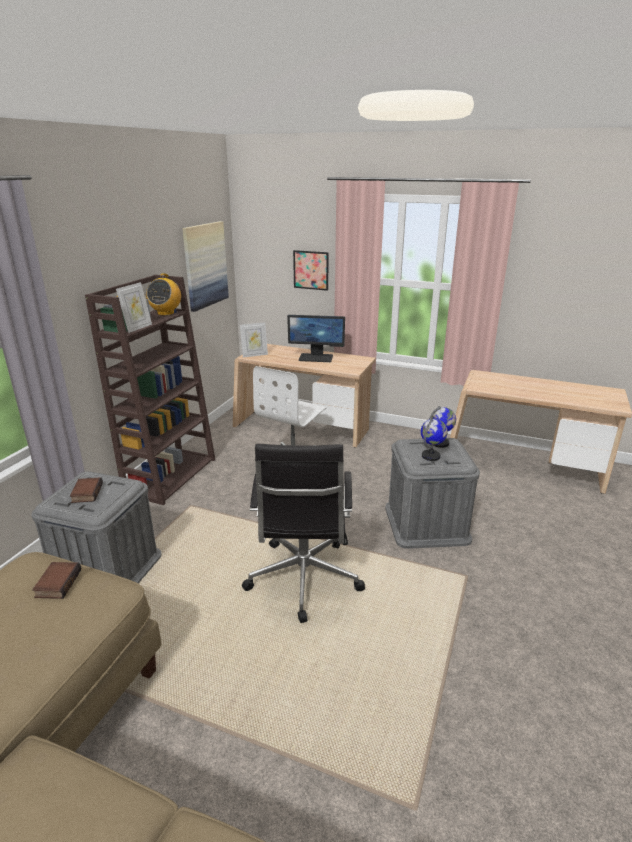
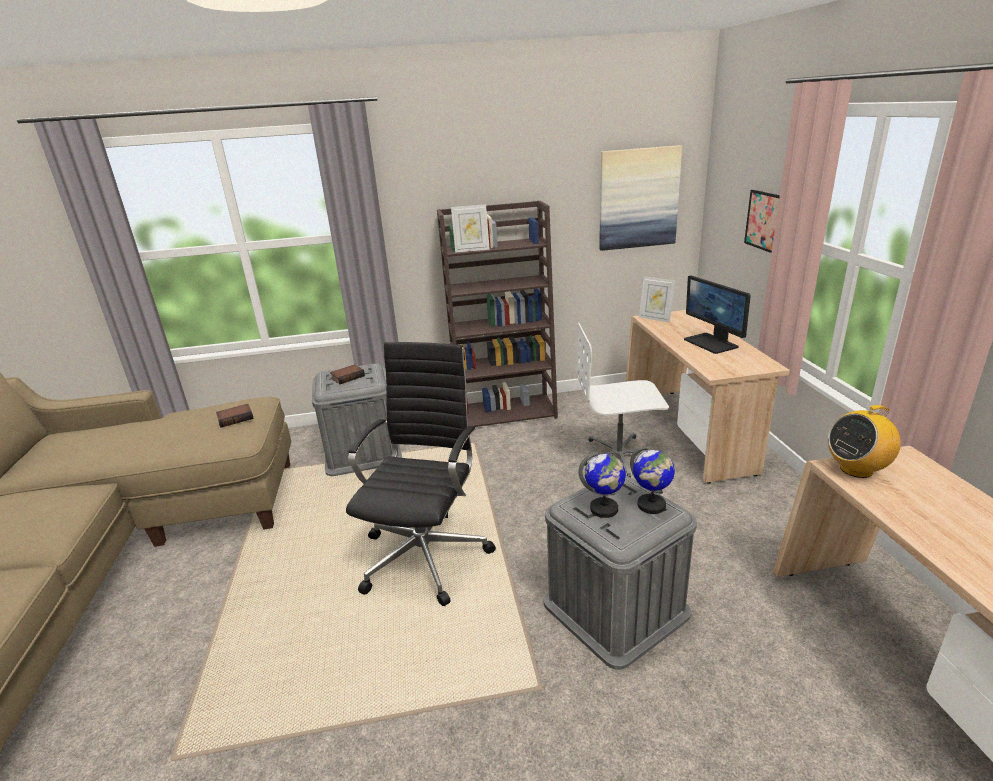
camera: 60 degrees right, 0 degrees up
(166, 313) = (528, 242): radio -> radio (856, 469)
(303, 580) = (426, 554): black office chair -> black office chair turned 135 degrees clockwise

